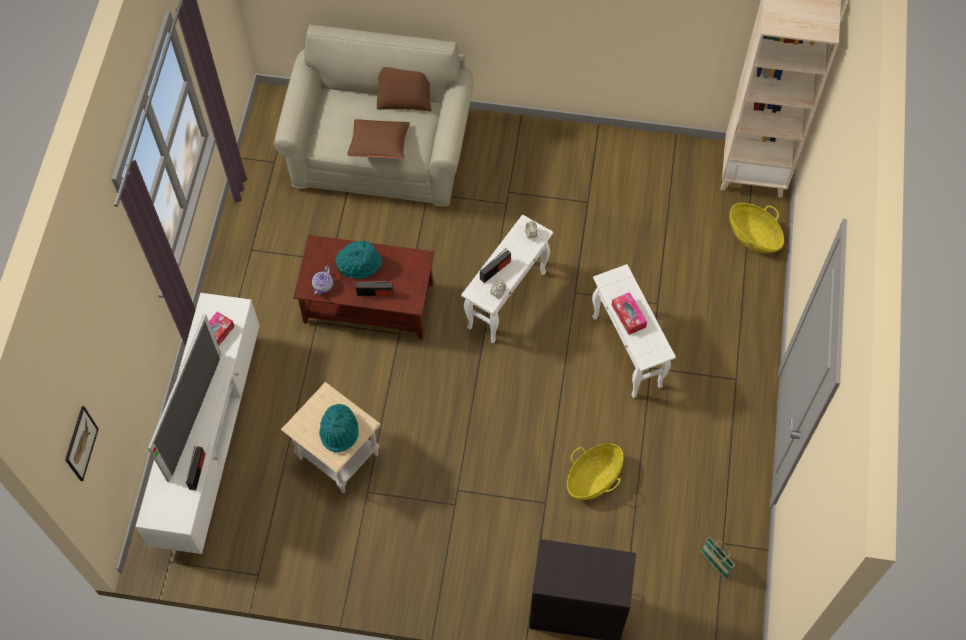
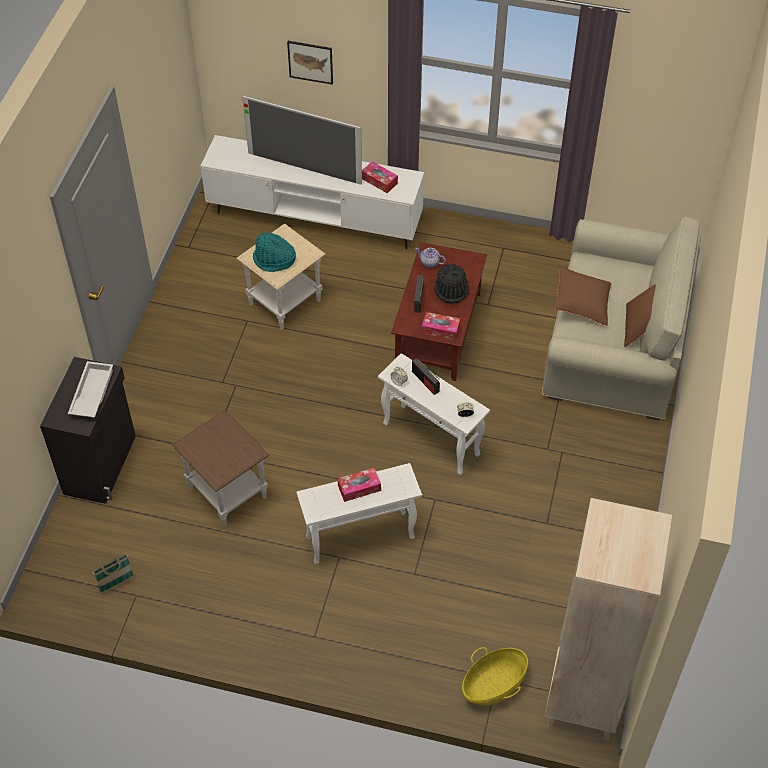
camera: 95 degrees right, 10 degrees down
(81, 443) = (234, 35): picture -> picture (310, 62)
(197, 471) = (254, 169): radio -> none
(359, 263) = (451, 289): turquoise hat -> black hat
(414, 270) = (440, 329): none -> tissue box
(580, 562) = (91, 393): none -> white tray
(593, 478) = (227, 492): basket -> brown side table

